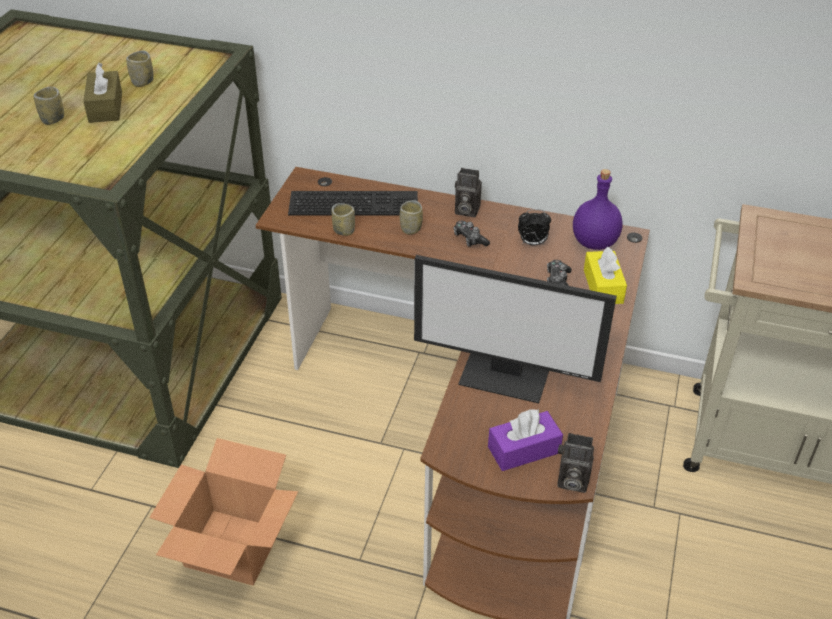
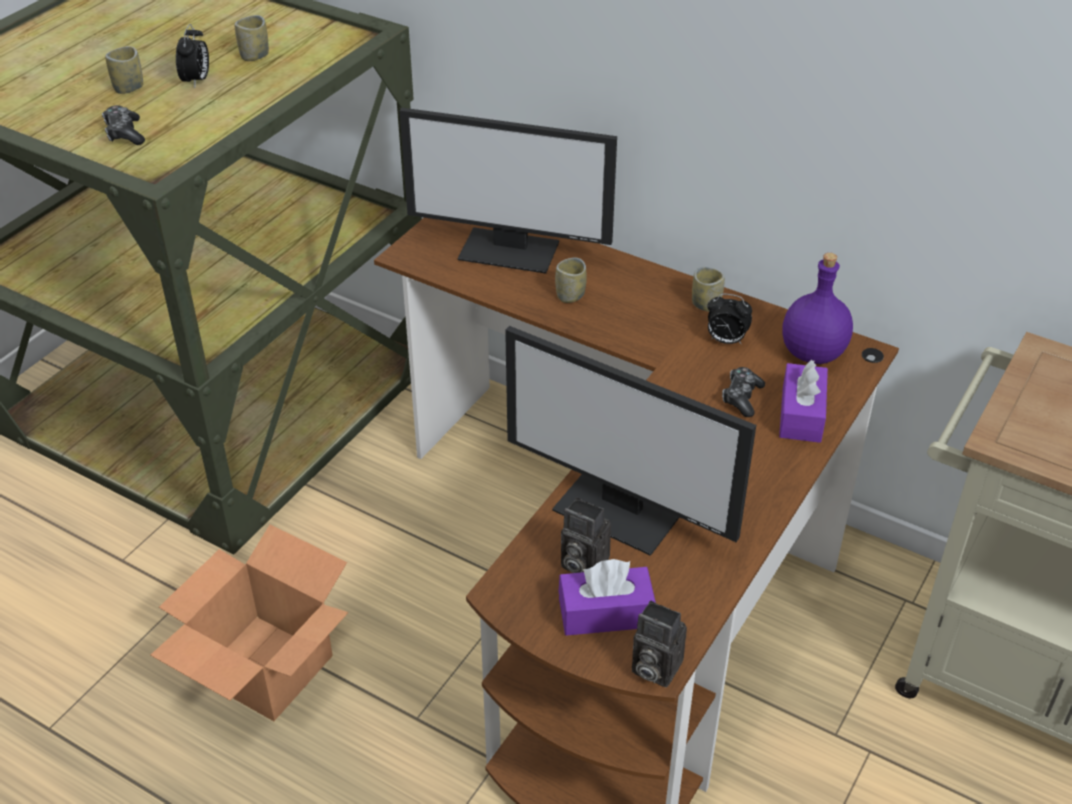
camera: 15 degrees right, 0 degrees up
(105, 107) = (196, 81): brown tissue box -> alarm clock
(344, 230) = (482, 284): cup -> cup (706, 304)
(355, 202) = (510, 249): keyboard -> monitor
(465, 210) = (652, 282): camera -> camera (581, 563)
(469, 239) = (643, 321): game controller -> game controller (125, 133)
(603, 286) = (801, 414): yellow tissue box -> purple tissue box

